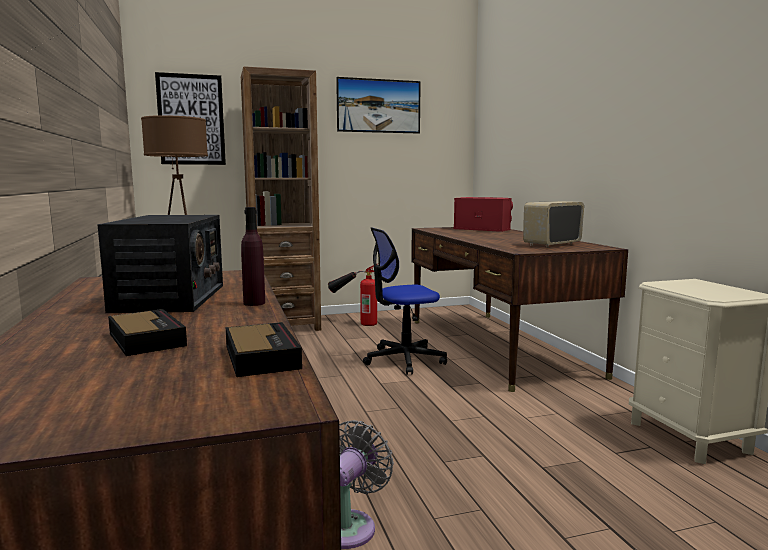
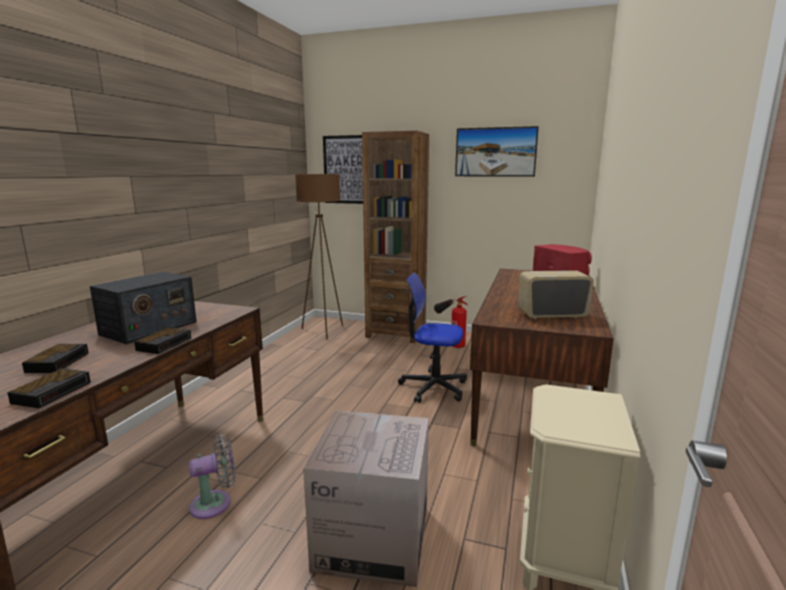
camera: 35 degrees right, 5 degrees up
(254, 303) = (165, 344): purple bottle -> alarm clock
(554, 482) = (373, 538): none -> cardboard box

